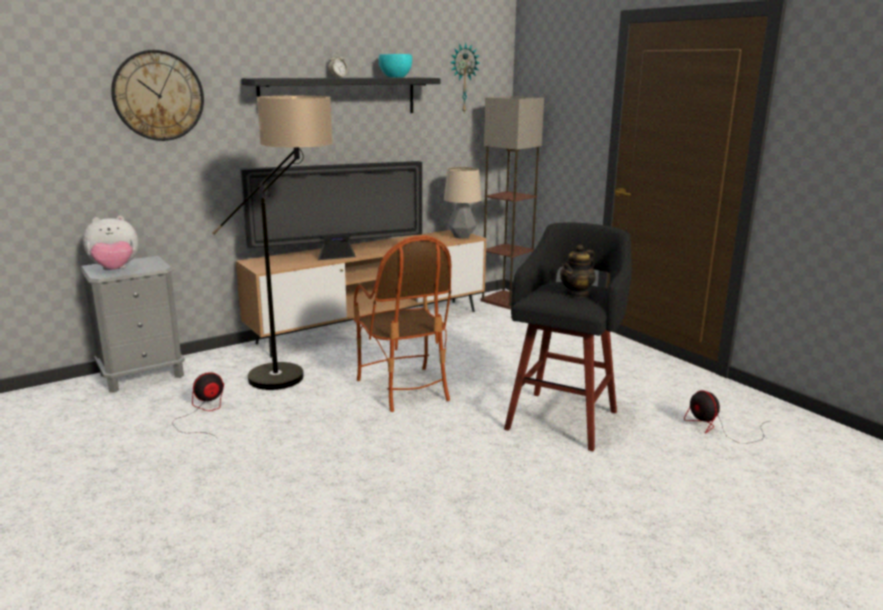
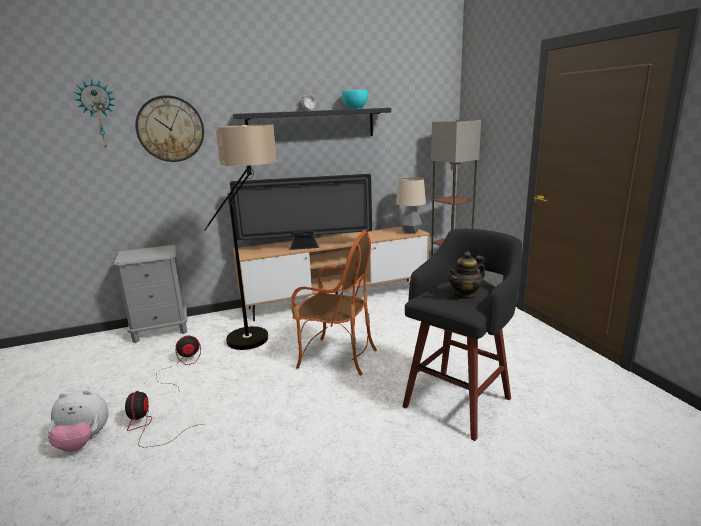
camera: 15 degrees right, 0 degrees up
(115, 270) = (135, 256): plush toy -> plush toy (83, 442)
(403, 389) = (336, 357): armchair -> armchair turned 60 degrees counterclockwise
(463, 78) = (415, 107): wall clock -> wall clock (99, 114)
(719, 429) = (609, 429): fan -> fan (149, 427)

